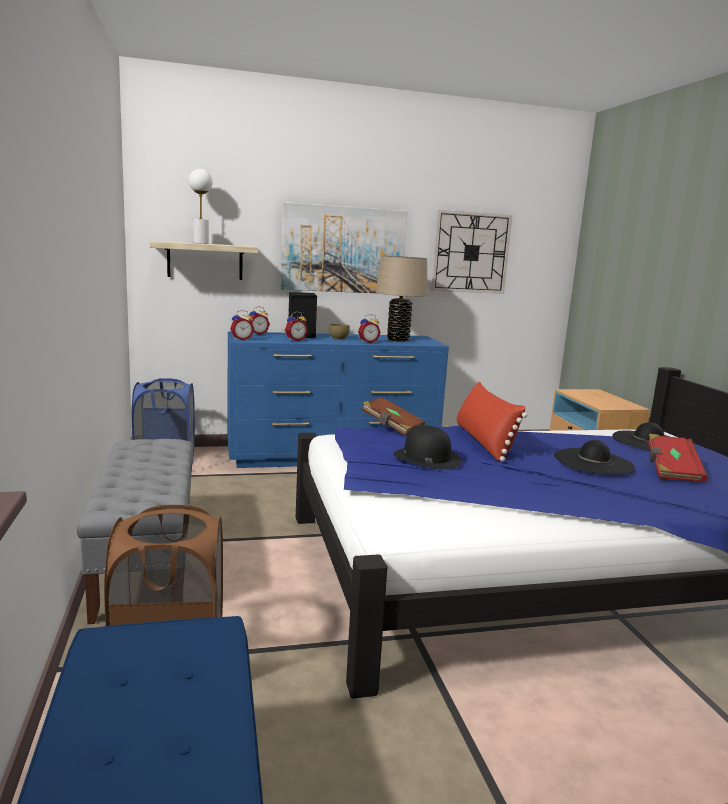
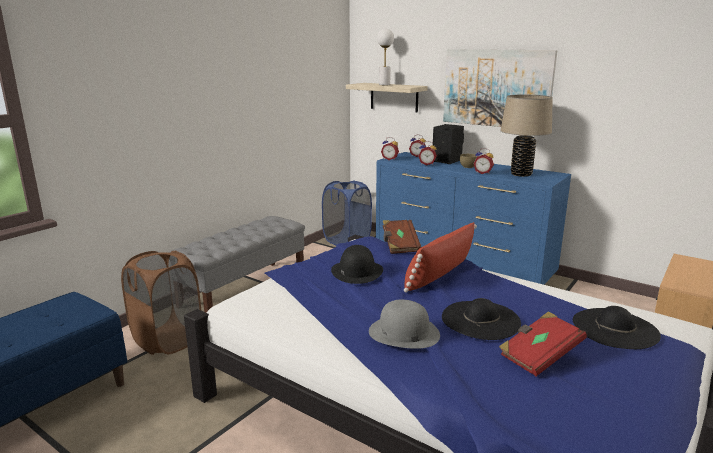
camera: 50 degrees right, 5 degrees up
(471, 252) = (630, 91): wall clock -> none
(588, 488) = (403, 332): none -> grey hat

